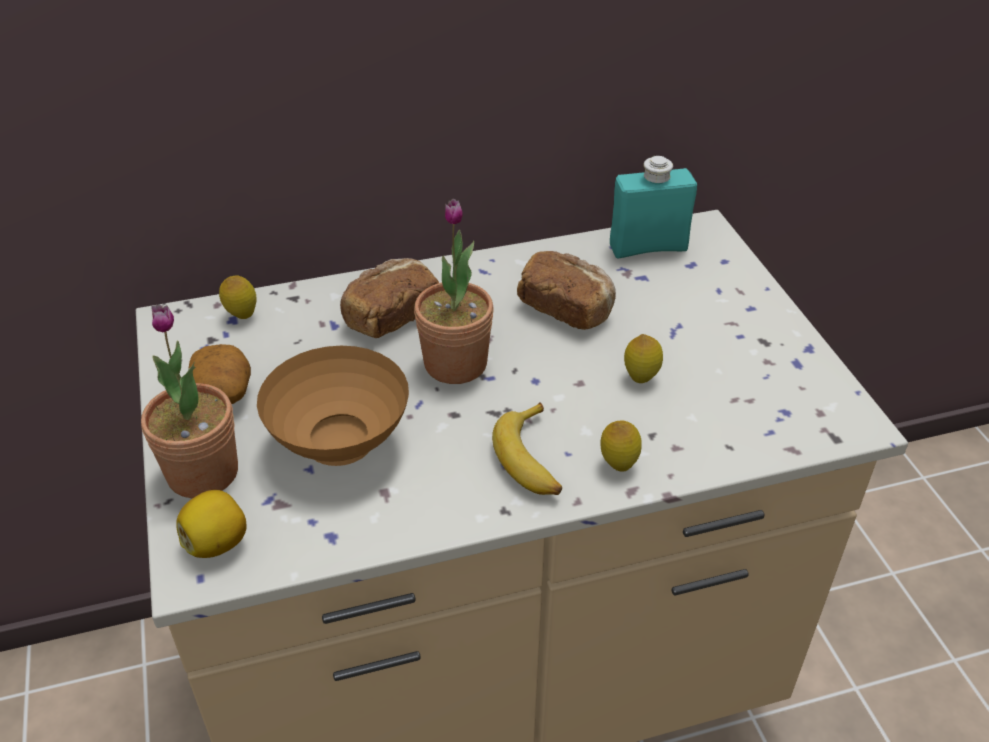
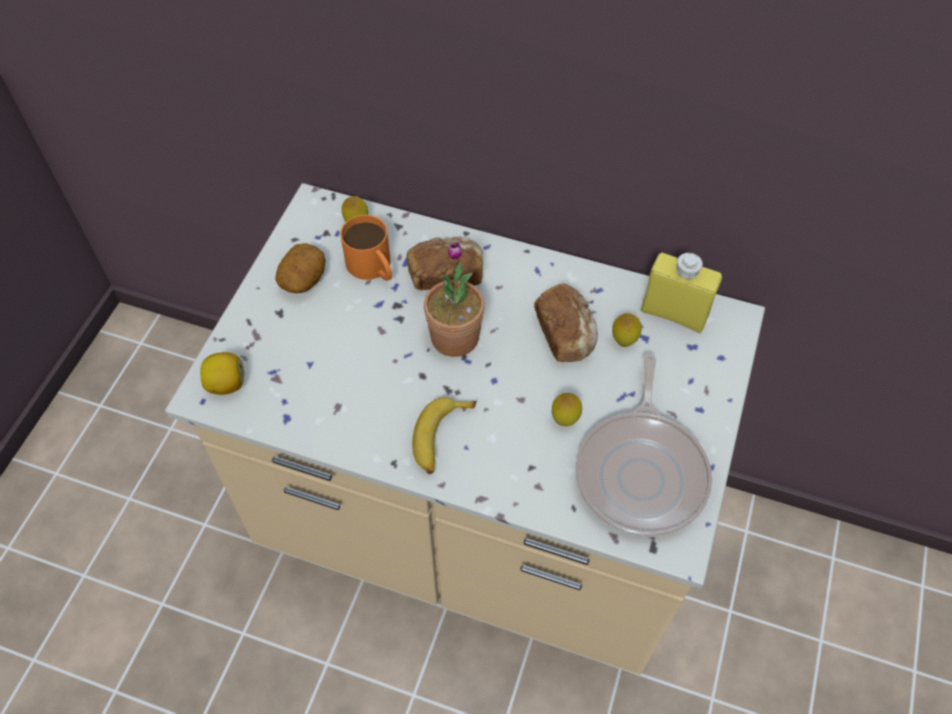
camera: 35 degrees right, 15 degrees up
(203, 473) = (252, 331): potted plant -> none
(300, 345) = (373, 268): none -> orange mug
(338, 444) = (338, 356): brown bowl -> none
(618, 465) = (489, 475): lemon -> lemon (624, 341)
(648, 247) = (674, 313): turquoise bottle -> yellow bottle
(757, 382) = (642, 471): none -> frying pan

